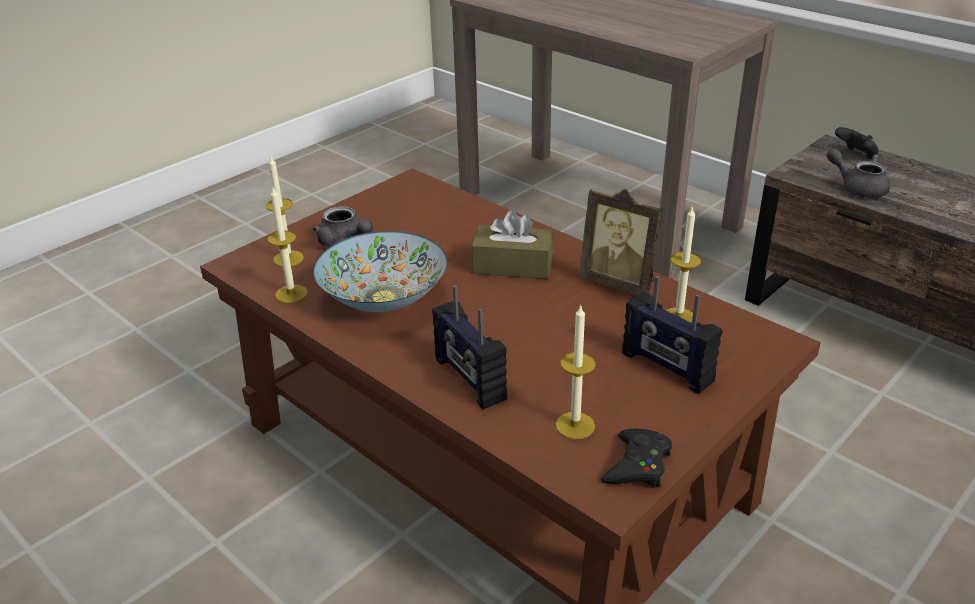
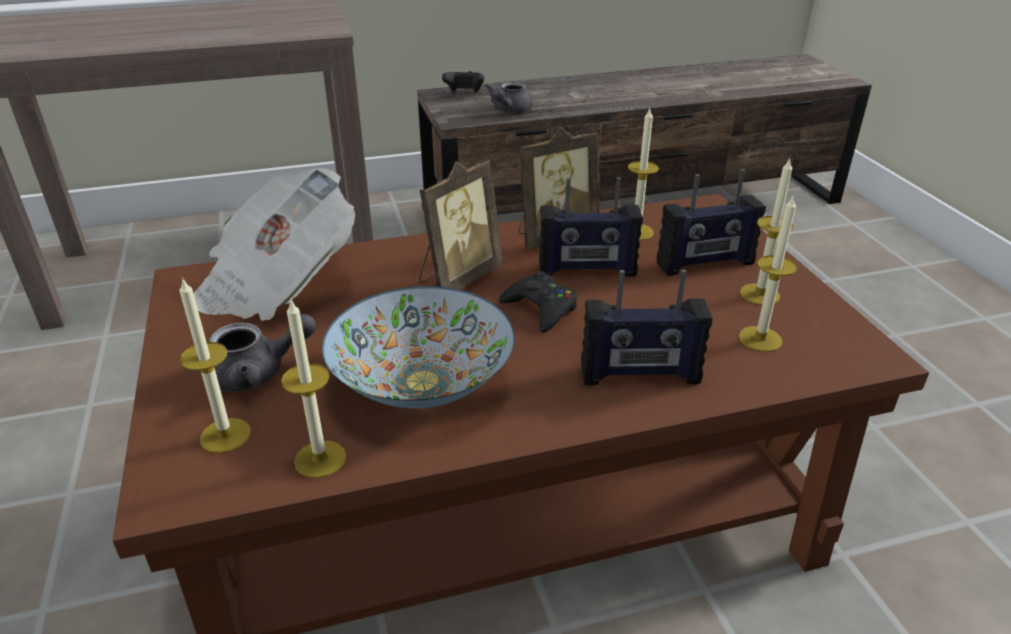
camera: 60 degrees left, 0 degrees up
(437, 208) = (277, 283): none -> newspaper
(513, 266) = (458, 278): brown tissue box -> picture frame
(586, 314) = (587, 270): none -> radio
(637, 465) = (835, 327): black game controller -> black game controller (541, 308)
(648, 409) = (759, 294): none -> candle
(858, 188) = (509, 111): grey teapot -> grey teapot turned 45 degrees counterclockwise

